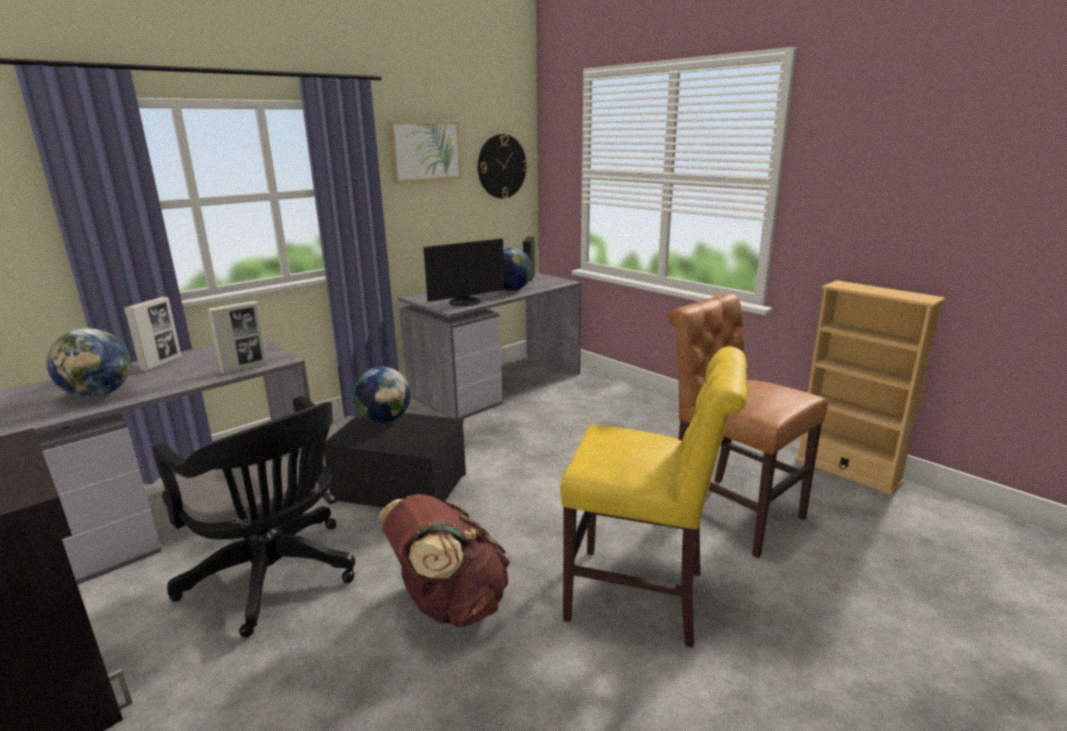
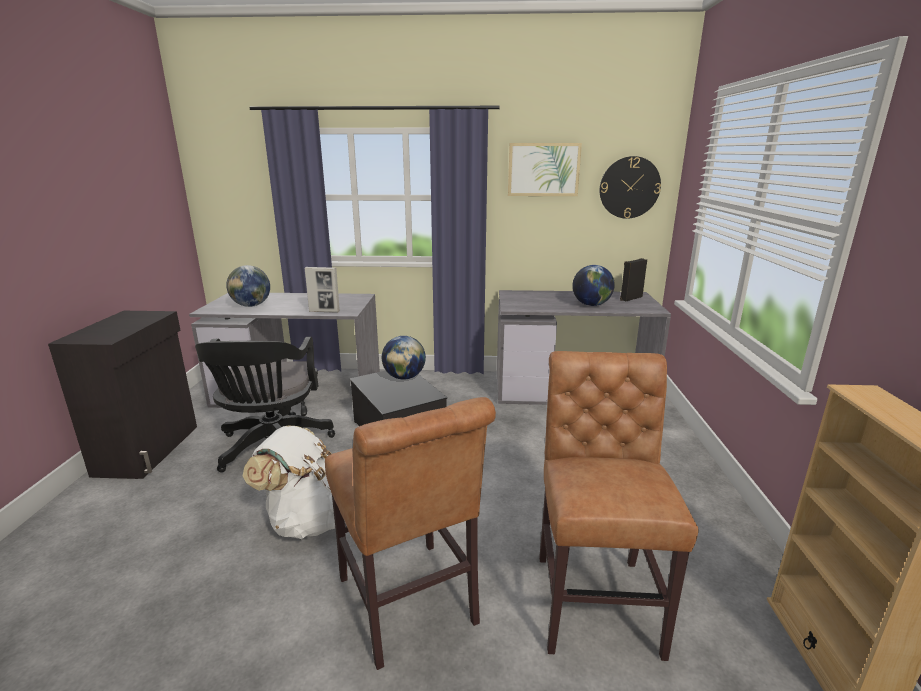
camera: 45 degrees right, 0 degrees up
(161, 363) = (303, 297): picture frame -> none
(449, 605) = (308, 520): brown backpack -> white backpack
(466, 302) = (532, 306): monitor -> none
(644, 597) = (409, 606): yellow chair -> brown chair

